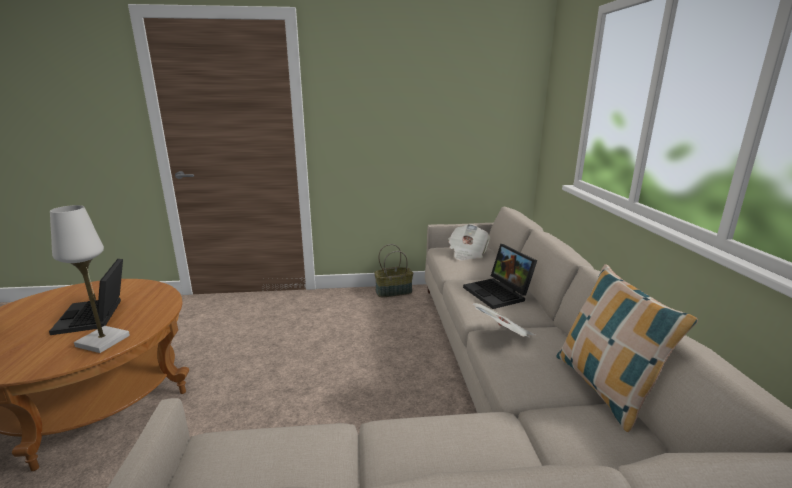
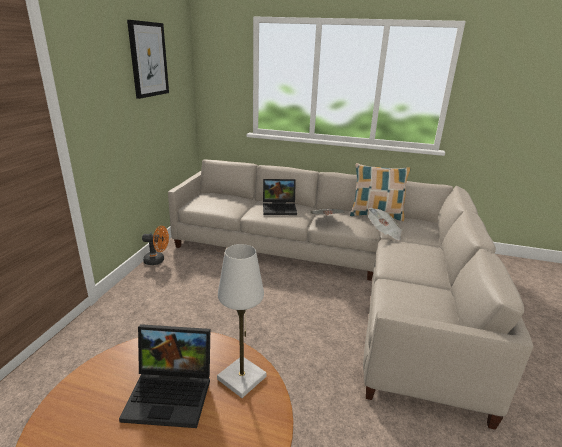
camera: 70 degrees left, 5 degrees up
(394, 291) = (157, 261): basket -> orange fan
(441, 77) = (148, 59): none -> picture
(467, 253) = (212, 200): newspaper -> newspaper (384, 233)

